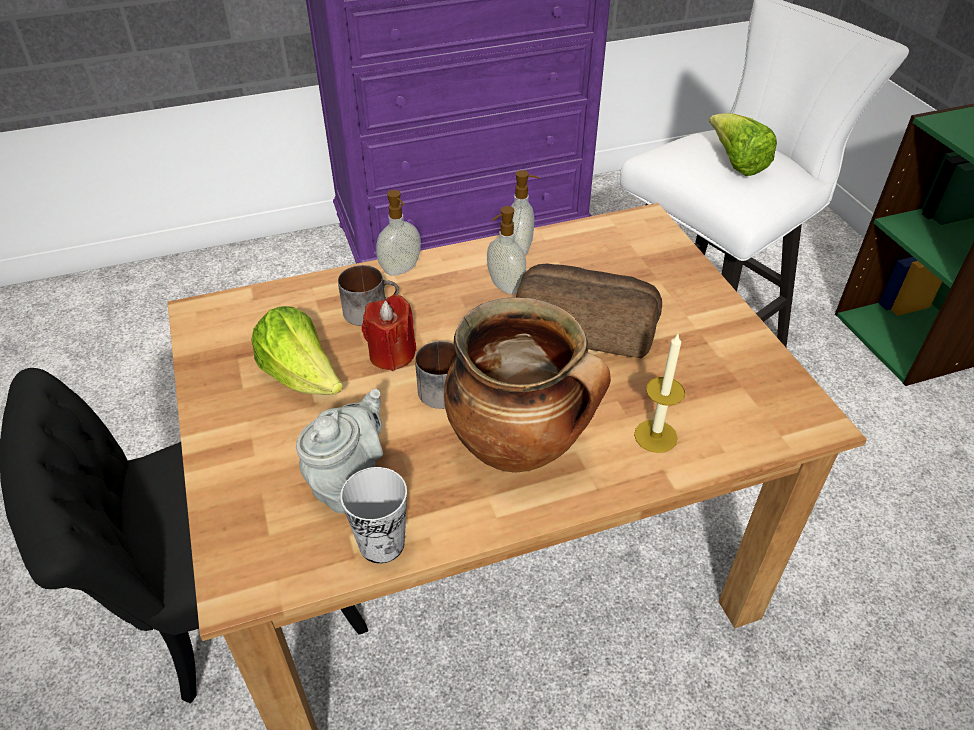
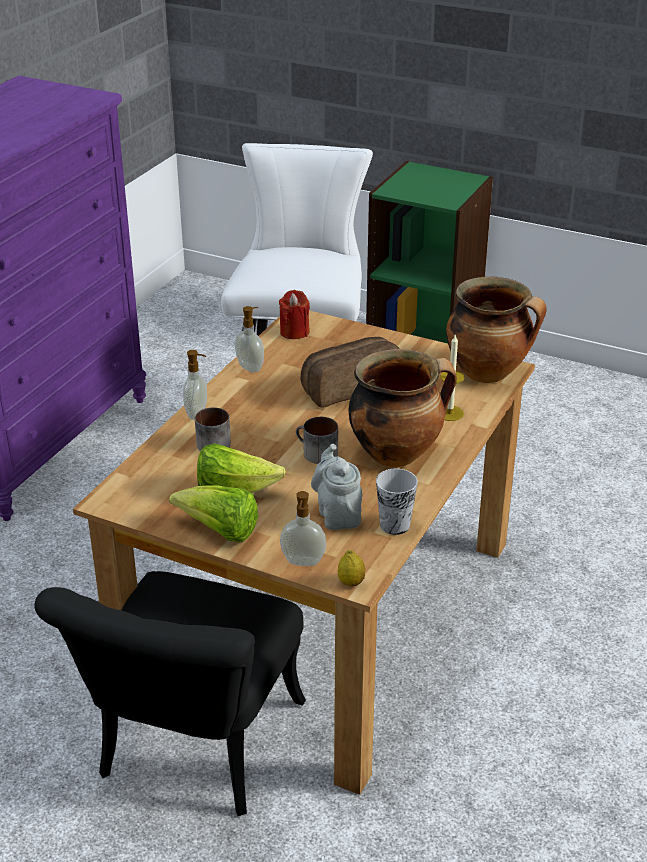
camera: 45 degrees left, 10 degrees down
(231, 583) = (351, 582): none -> lemon
(392, 354) = (265, 454): red candle -> red candle (294, 332)
(504, 286) = (273, 390): soap dispenser -> soap dispenser (303, 562)
(736, 163) = (302, 263): lettuce -> lettuce (220, 531)
(782, 413) = (489, 373): none -> cooking pot

